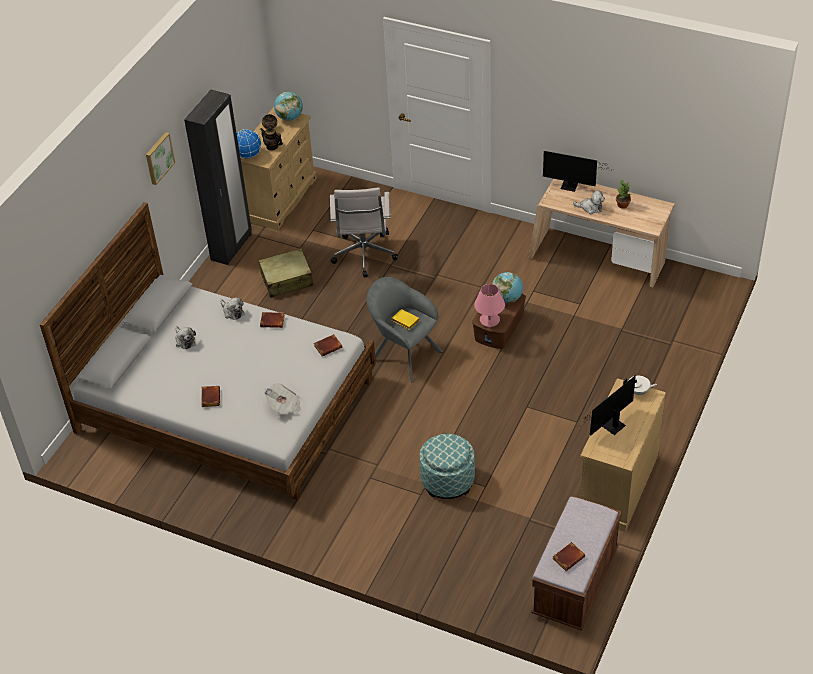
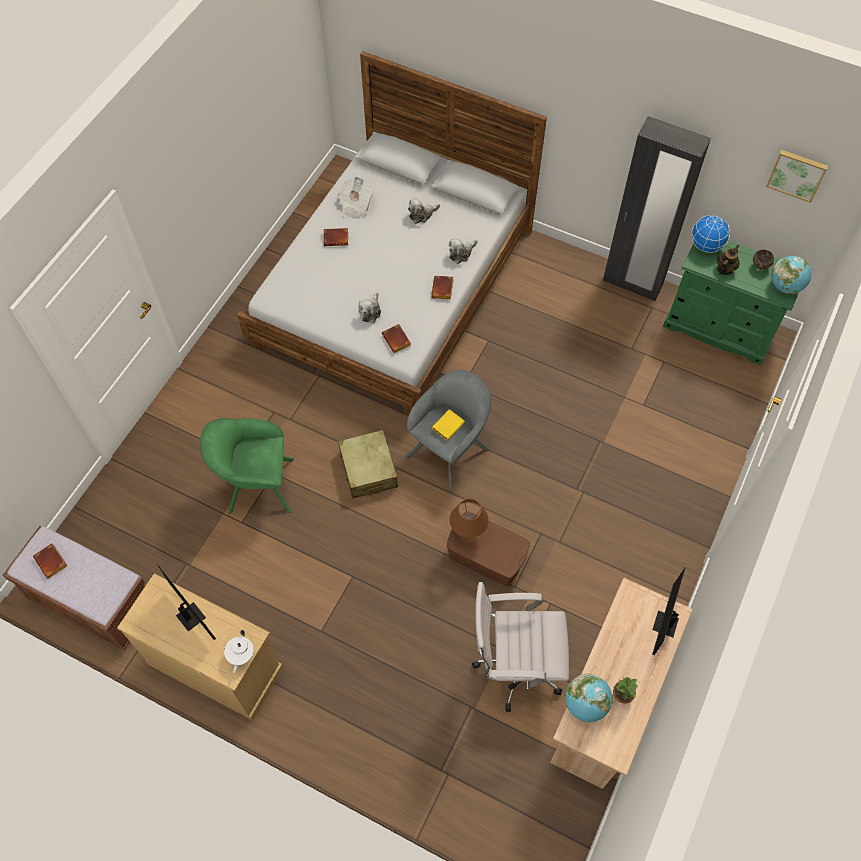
camera: 90 degrees right, 15 degrees up
(158, 158) = (595, 108): picture -> picture (797, 174)
(280, 199) = (719, 328): beige dresser -> green dresser
(284, 406) = (313, 301): newspaper -> newspaper (355, 205)
(287, 279) = (577, 336): beige suitcase -> beige suitcase (368, 470)
(364, 257) = (616, 414): white office chair -> white office chair (514, 665)
(447, 480) = (256, 485): ottoman -> green armchair
(490, 320) = (468, 531): pink table lamp -> brown table lamp
(507, 299) = (505, 555): globe -> globe (585, 704)
(590, 208) = (616, 647): plush toy -> plush toy (370, 311)

